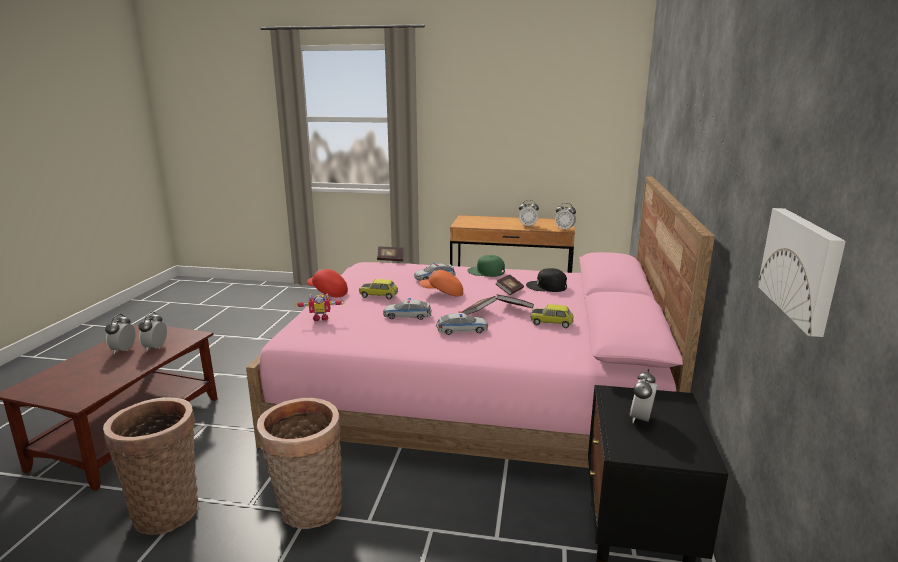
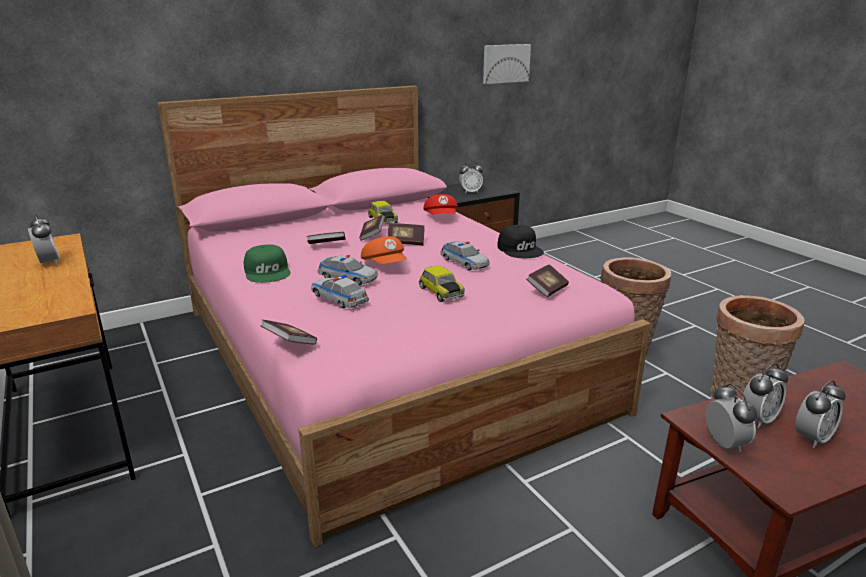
camera: 130 degrees left, 5 degrees up
(321, 318) = (547, 289): toy robot -> book
(327, 293) = (486, 322): red cap -> red cap (441, 218)
(462, 330) = (453, 237): toy car -> toy car (339, 298)
(547, 286) = (287, 238): black cap -> black cap (520, 249)
(564, 229) = (63, 240): alarm clock -> alarm clock (724, 444)

